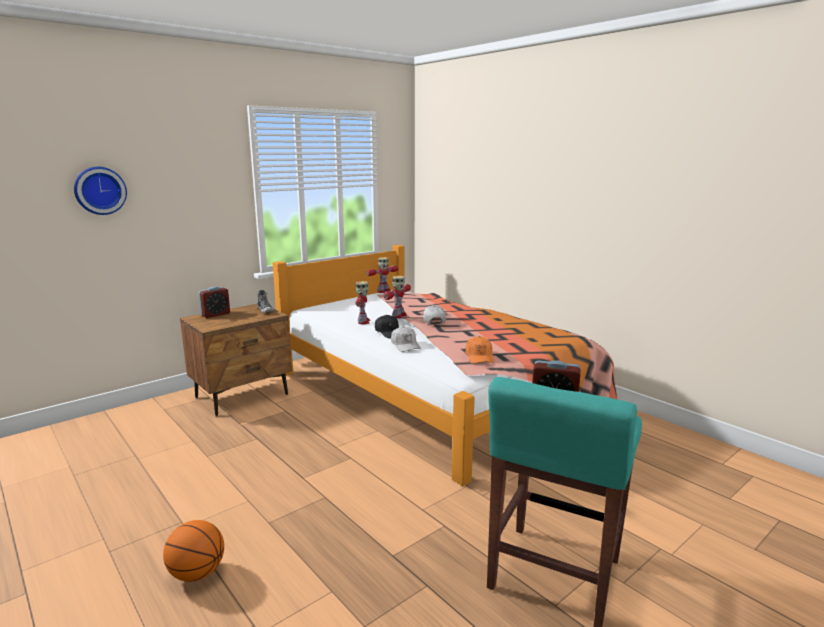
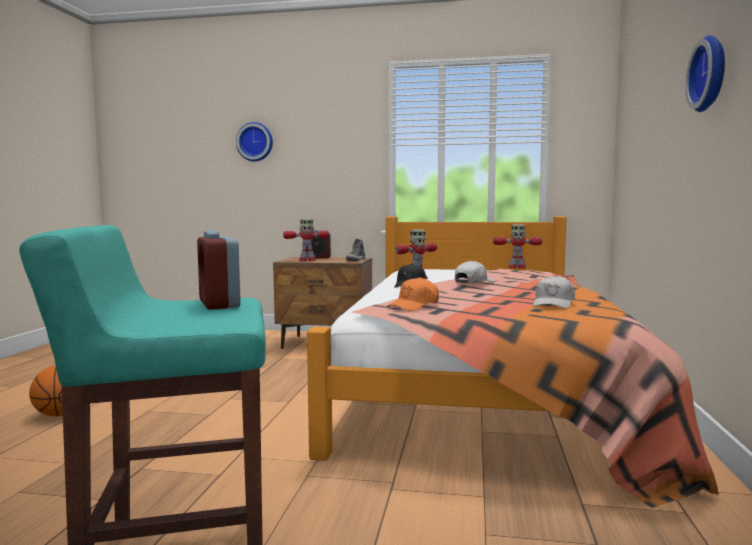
camera: 50 degrees right, 10 degrees down
(399, 316) = (454, 277): toy robot -> toy robot (307, 260)
(405, 345) = (389, 292): white cap -> white cap (553, 304)
(568, 181) = (711, 74): none -> wall clock

